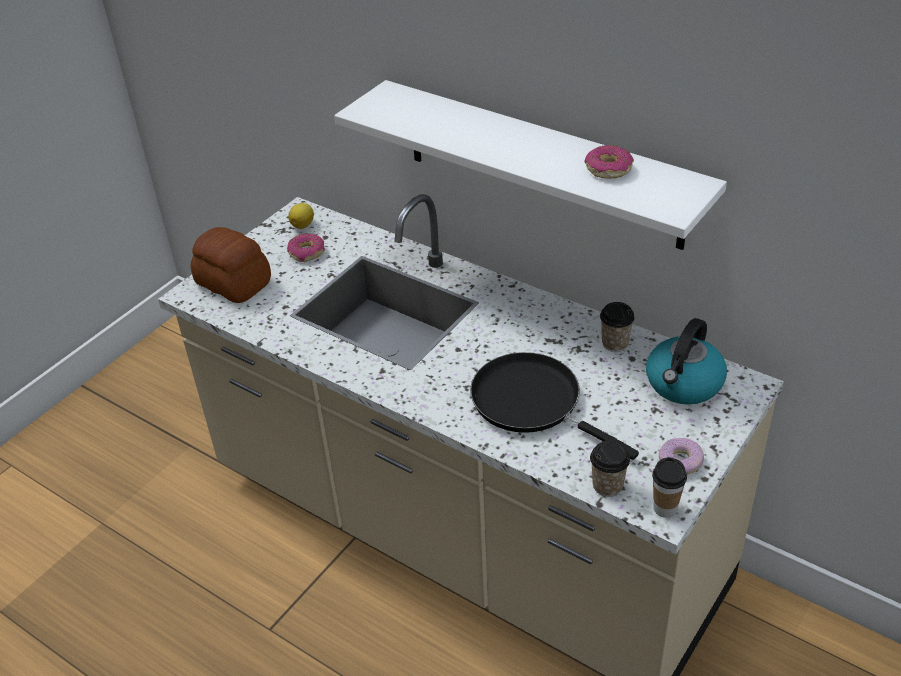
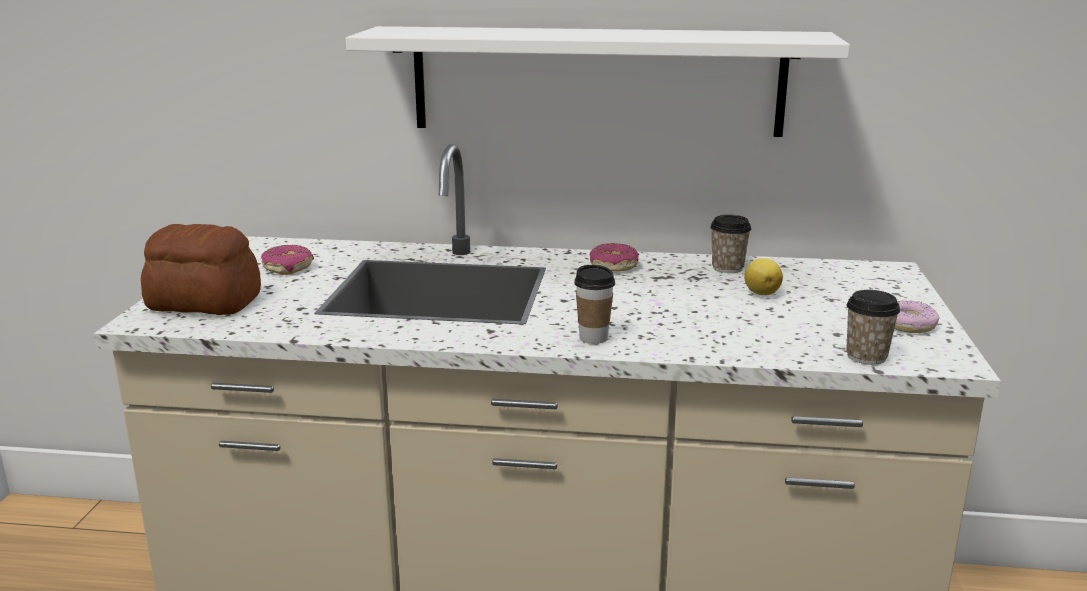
camera: 30 degrees left, 20 degrees down
(303, 225) = (261, 251): lemon -> lemon (761, 293)
(532, 402) = (700, 318): black frying pan -> none
(608, 169) = (711, 34): donut -> donut (613, 266)
(665, 508) = (947, 358): cup -> cup (593, 338)
(684, 384) = (832, 279): kettle -> none

